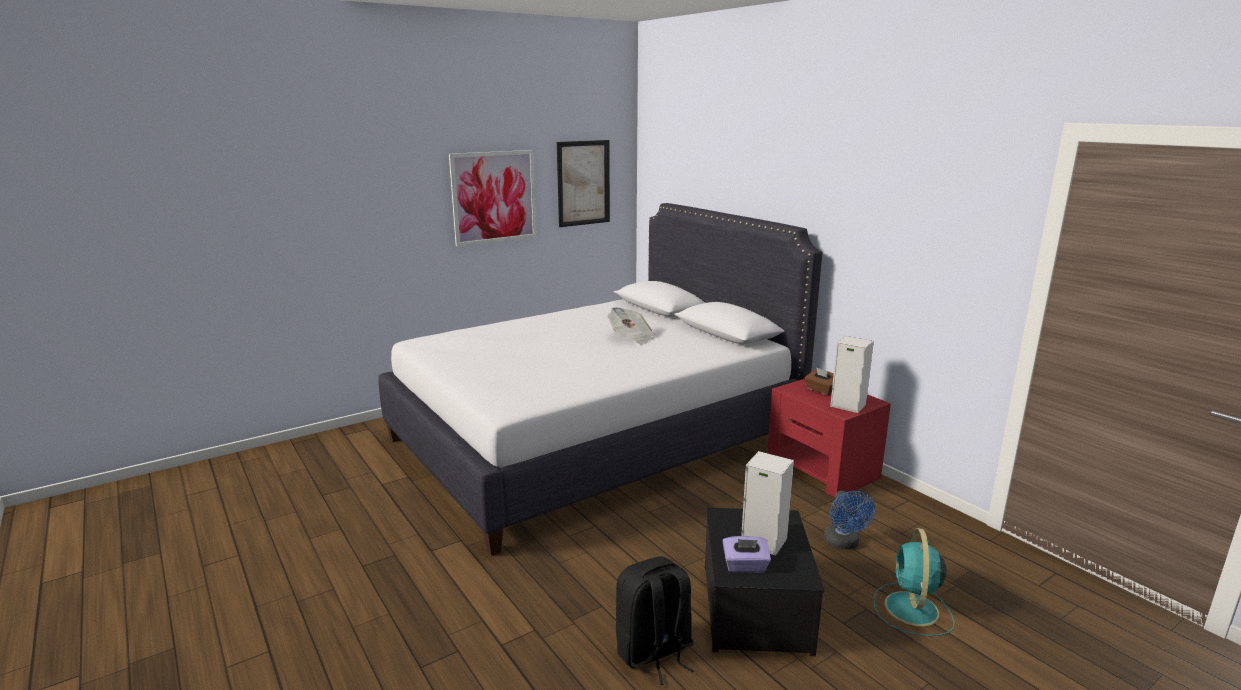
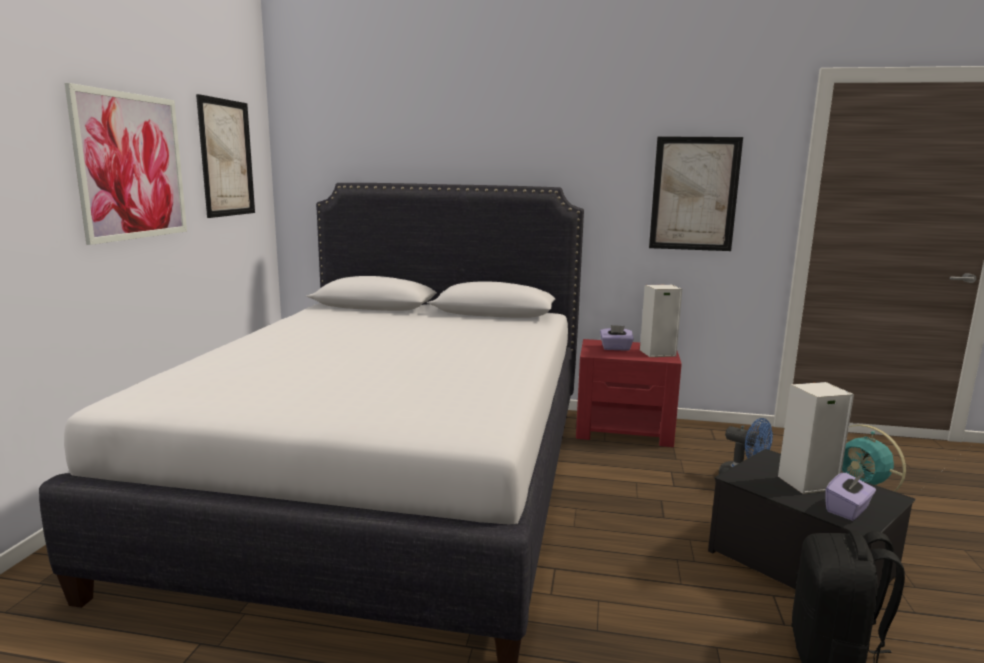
camera: 45 degrees left, 5 degrees down
(631, 338) = (420, 333): newspaper -> none
(821, 390) = (616, 348): brown tissue box -> purple tissue box
(923, 251) = (694, 194): none -> picture

